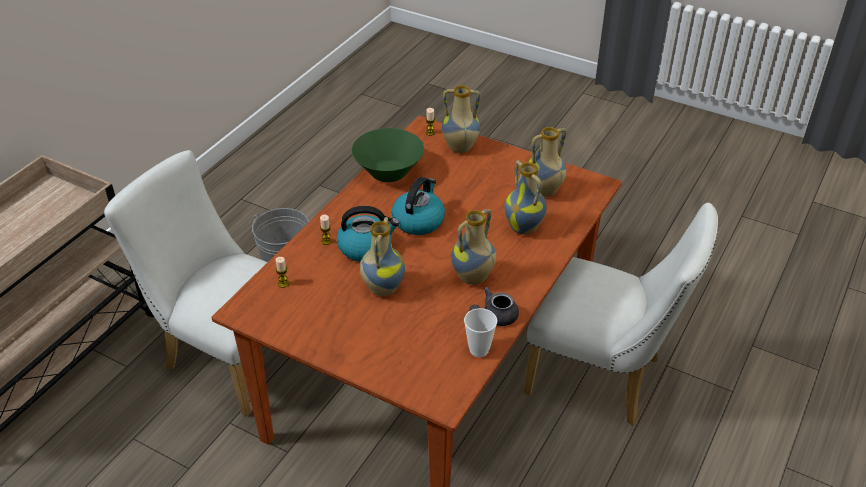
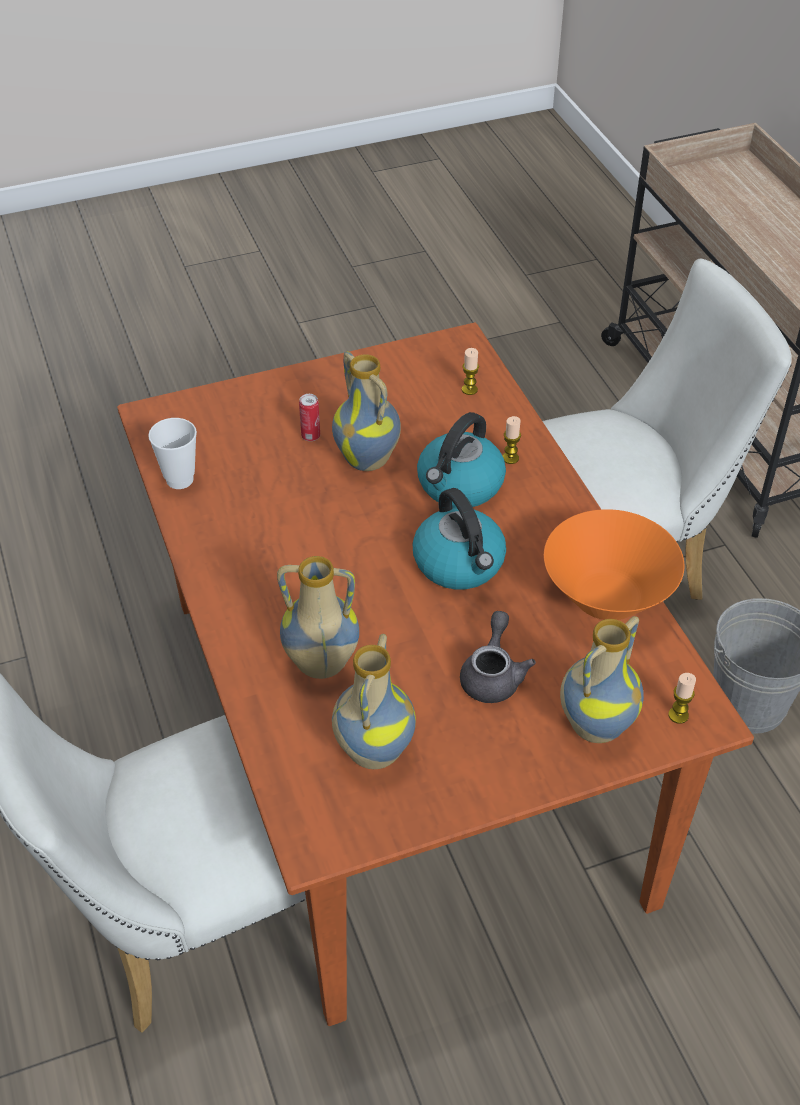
camera: 130 degrees right, 5 degrees up
(388, 173) = (607, 597): green bowl -> orange bowl
(388, 321) = (310, 436): none -> can
(473, 278) = (290, 546): vase -> none
(494, 316) = (208, 524): grey teapot -> grey teapot (493, 675)

